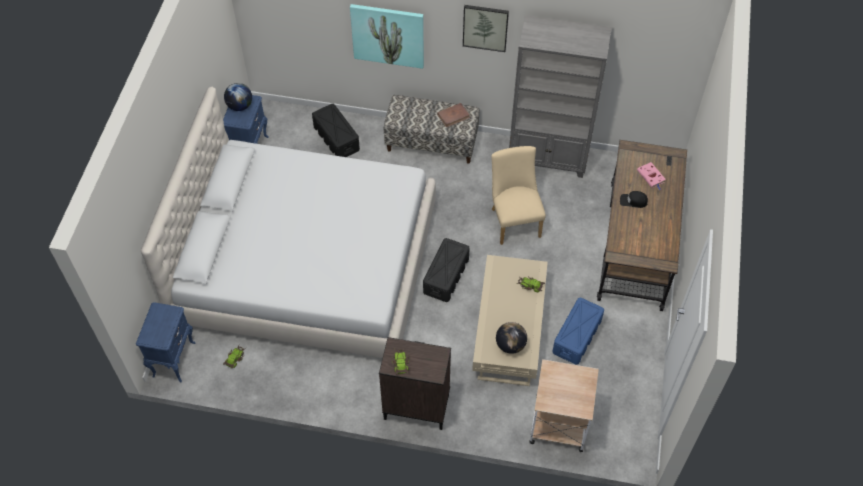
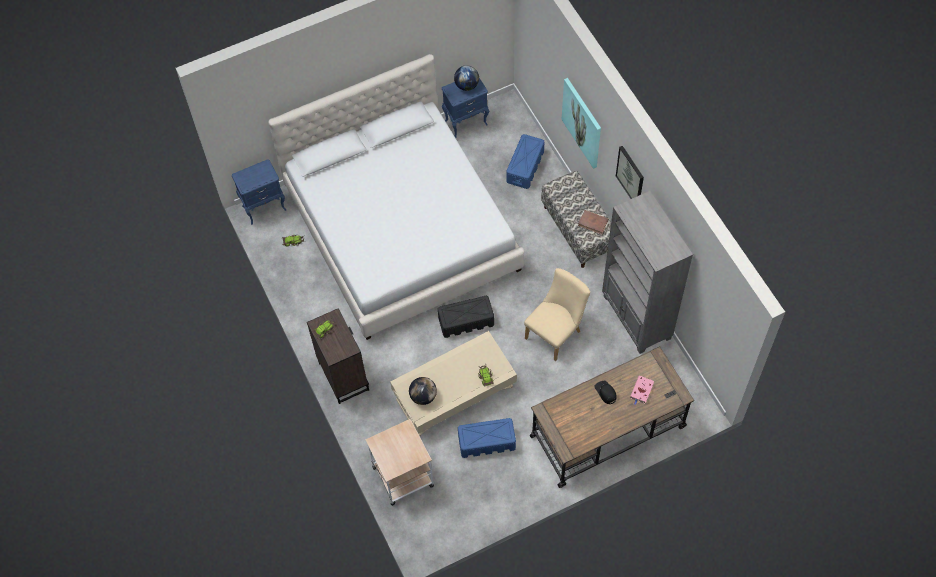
camera: 55 degrees right, 5 degrees up
(336, 138) = (525, 167): black storage box -> blue storage box

